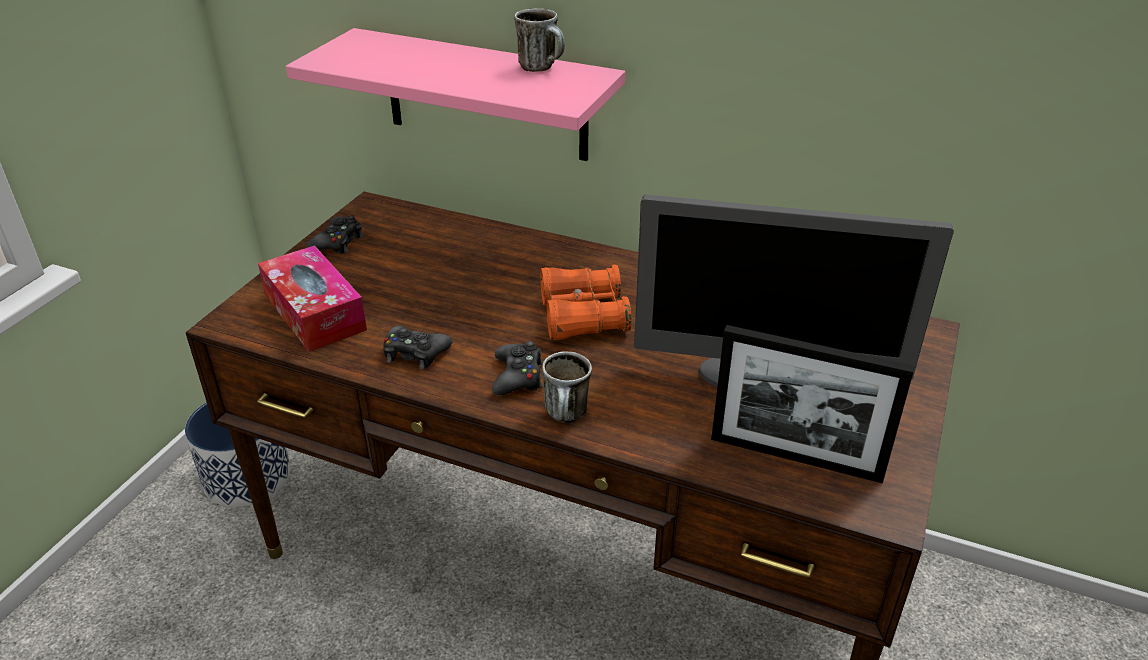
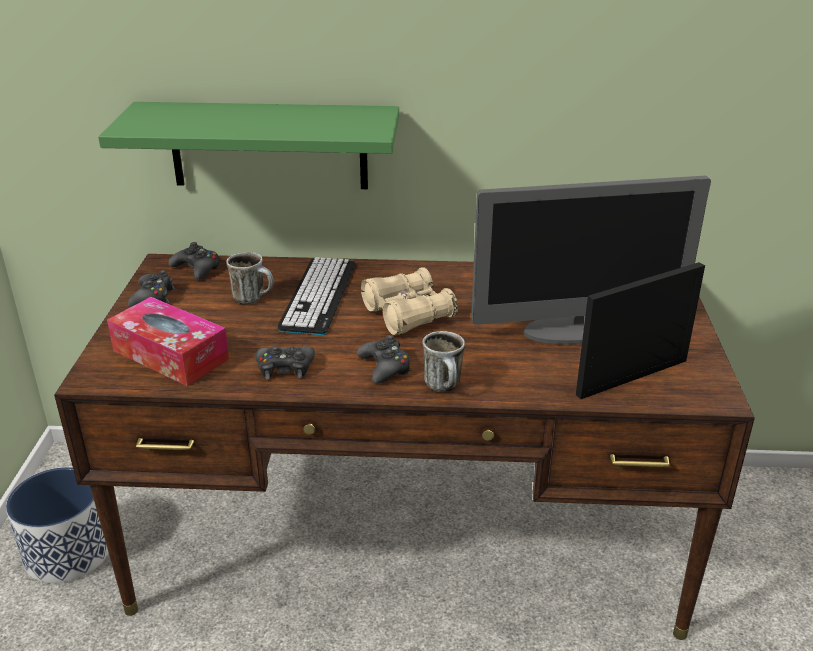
camera: 20 degrees left, 5 degrees down
(399, 218) = (197, 268): none -> black game controller
(485, 95) = (269, 145): pink shelf -> green shelf
(501, 274) = (318, 296): none -> keyboard
(543, 68) = (331, 112): mug -> mug (254, 299)
(583, 316) = (408, 314): orange binoculars -> beige binoculars
(795, 457) = (632, 377): picture frame -> picture frame turned 150 degrees clockwise

